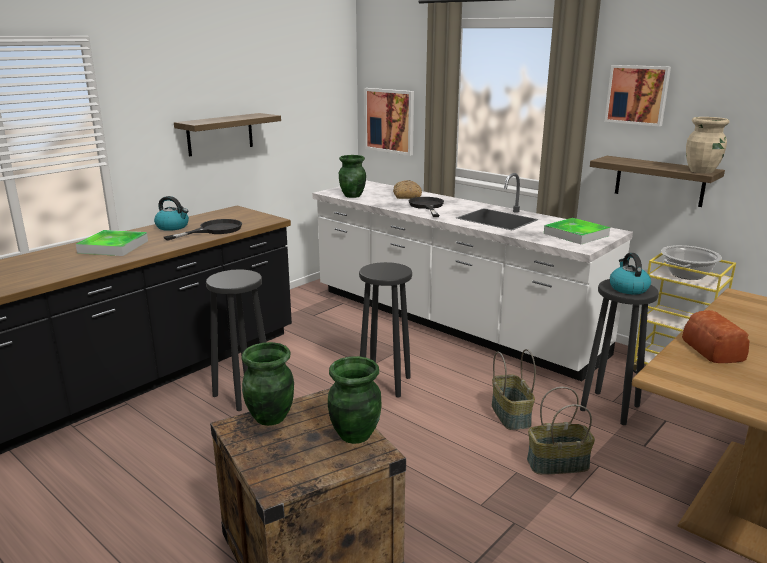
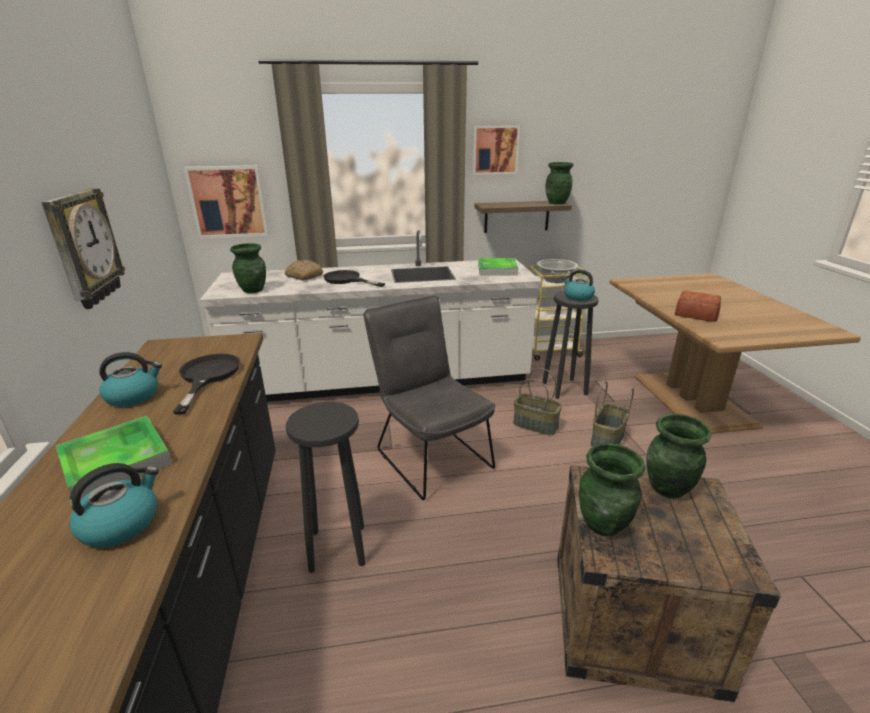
camera: 50 degrees left, 5 degrees up
(70, 265) = (121, 524): none -> kettle
(220, 134) = (83, 248): shelf -> wall clock
(385, 384) = (429, 454): black stool -> grey chair
(702, 171) = (557, 203): beige vase -> green vase

